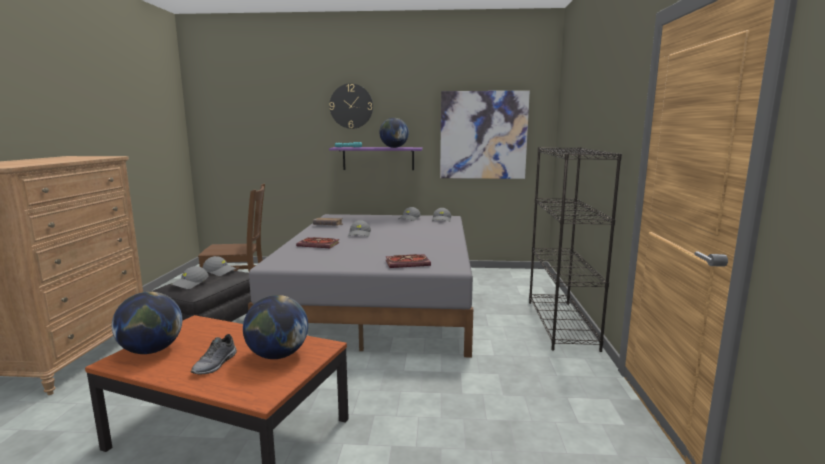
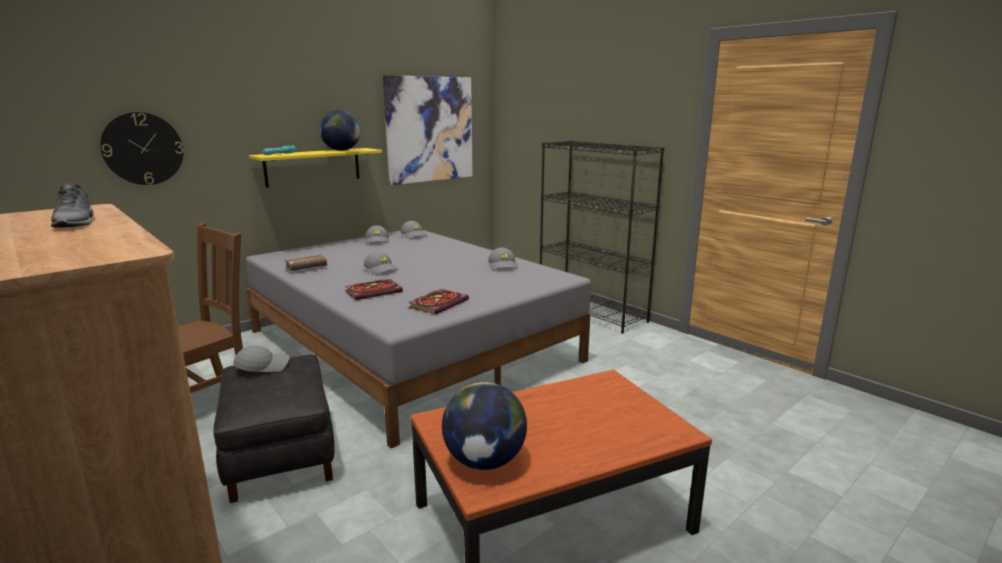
camera: 45 degrees left, 5 degrees up
(190, 284) = (269, 394): grey cap -> grey cap (503, 266)
(216, 364) = (579, 435): grey shoe -> grey shoe (76, 223)
(277, 355) = (600, 402): globe -> none
(351, 106) = (268, 93): wall clock -> wall clock (143, 148)
(378, 158) = (313, 167): purple shelf -> yellow shelf
(408, 263) = (520, 284): book -> book (439, 303)

